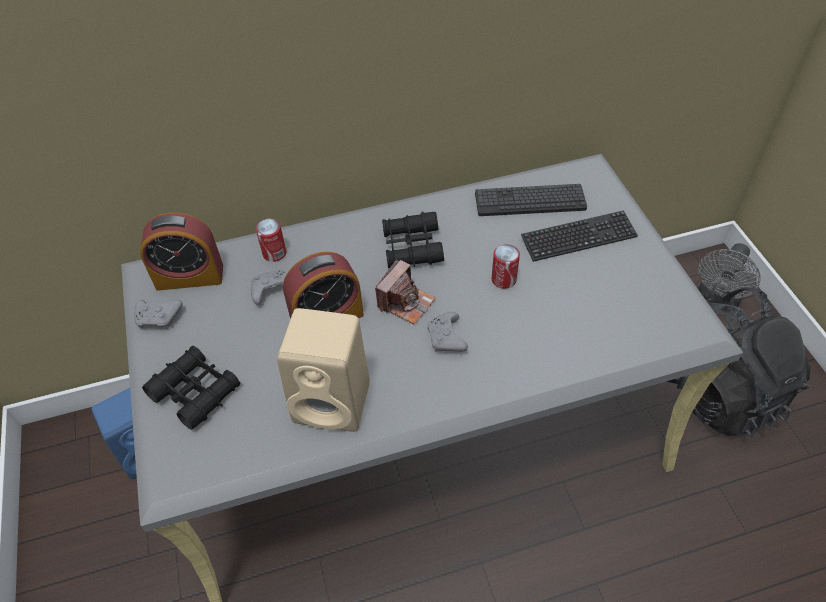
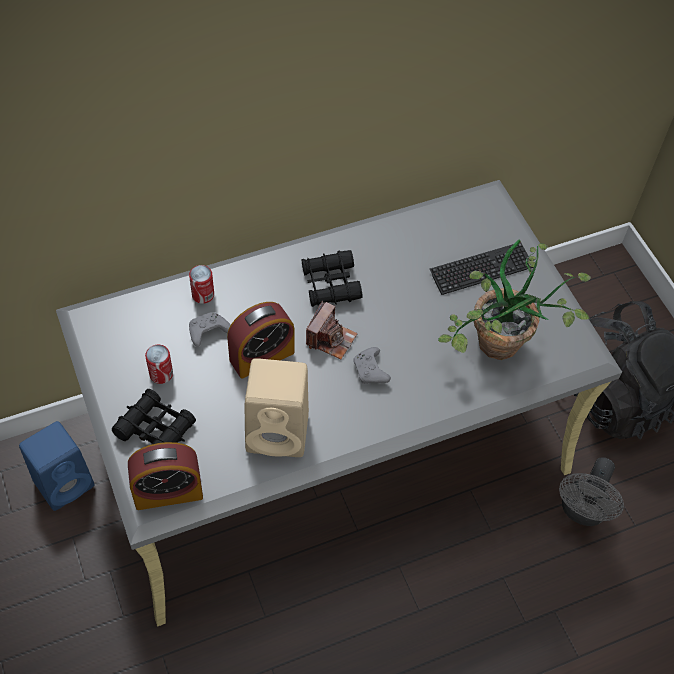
camera: 10 degrees left, 5 degrees up
(159, 318) = (107, 362): grey game controller -> none
(189, 276) = (127, 321): alarm clock -> alarm clock (168, 492)
(503, 279) = (416, 313): can -> can (161, 374)
(530, 201) = (435, 233): keyboard -> none
(591, 324) = (495, 352): none -> potted plant
(716, 301) = (612, 306): grey fan -> grey fan (582, 512)

